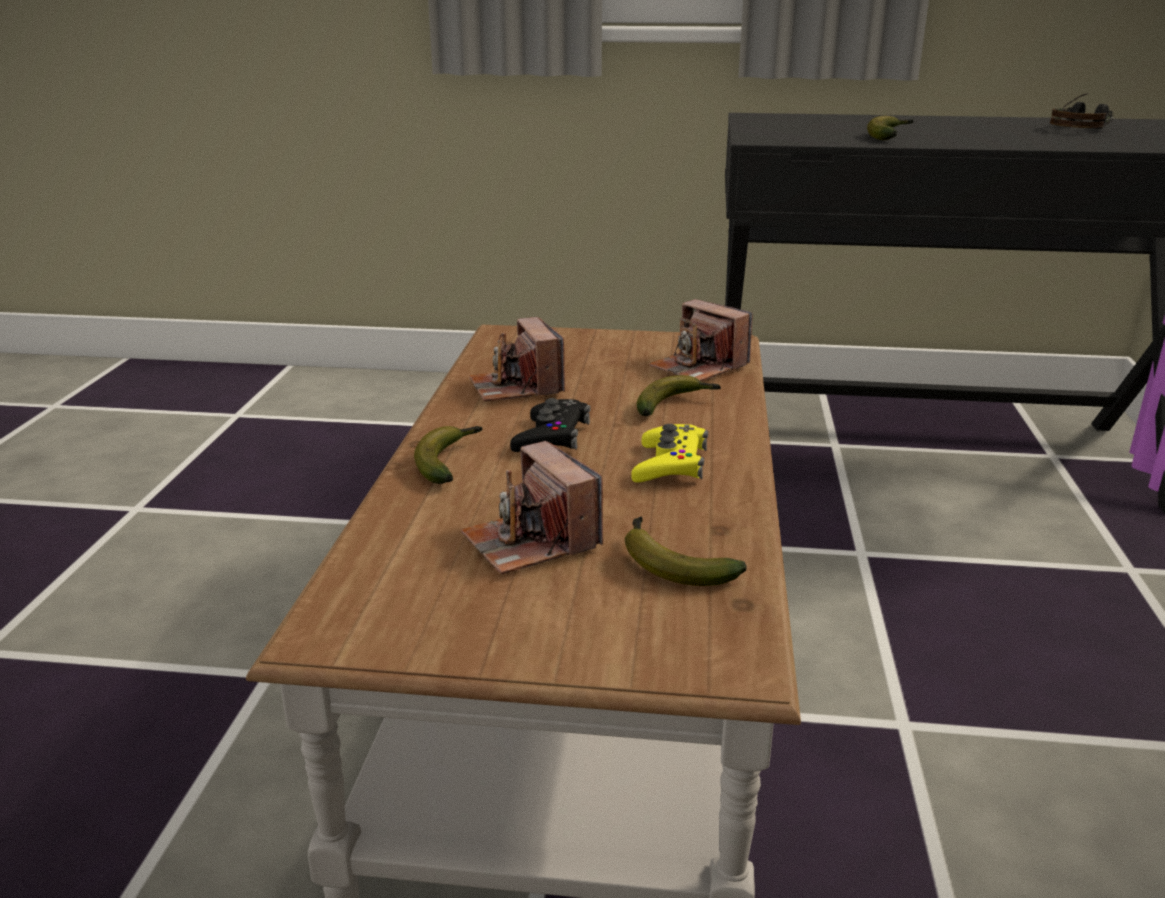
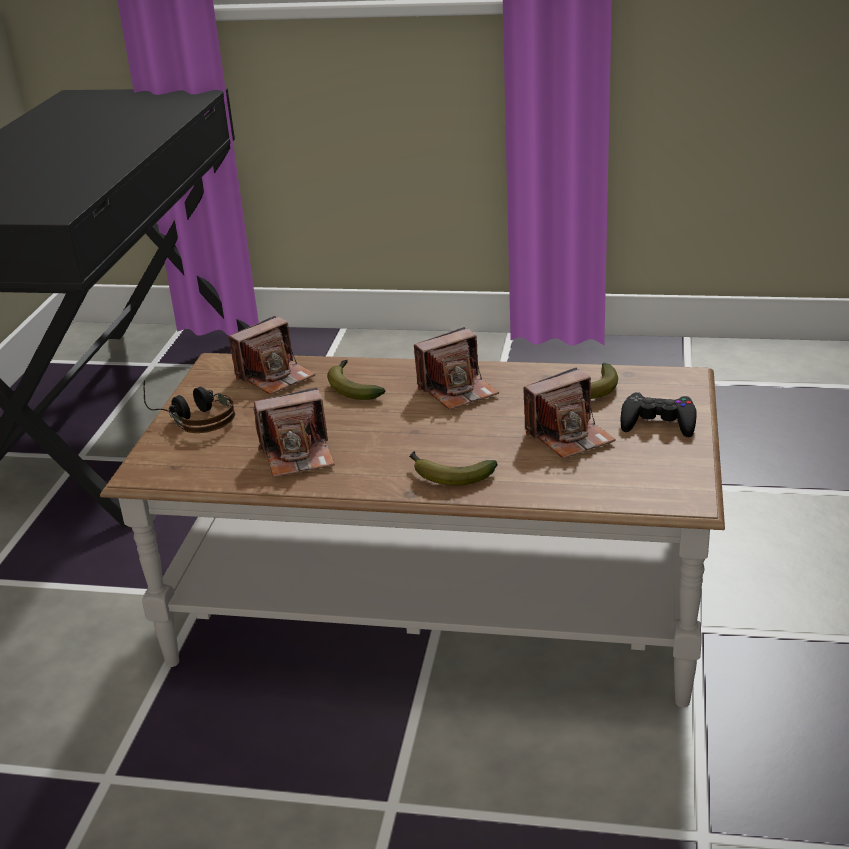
camera: 85 degrees left, 5 degrees up
(552, 436) = (405, 435): black game controller -> black game controller (658, 422)
(670, 465) = (457, 390): yellow game controller -> camera
(890, 136) = (72, 171): banana -> none
(1081, 127) = (76, 117): headphones -> headphones (190, 417)

